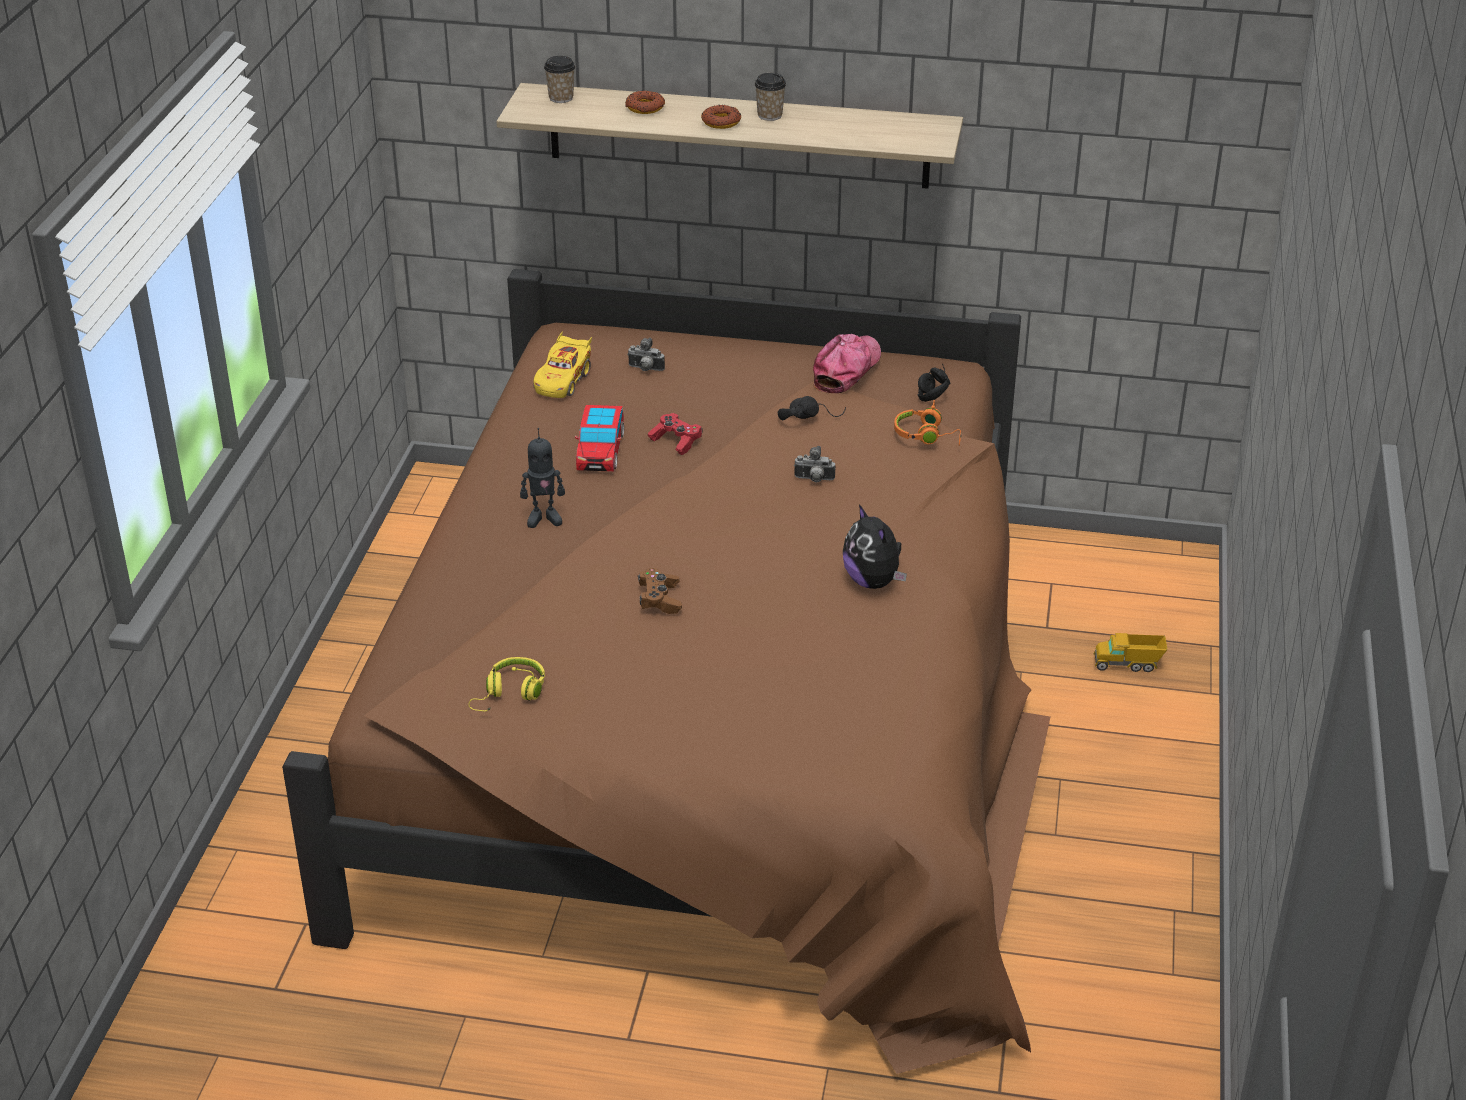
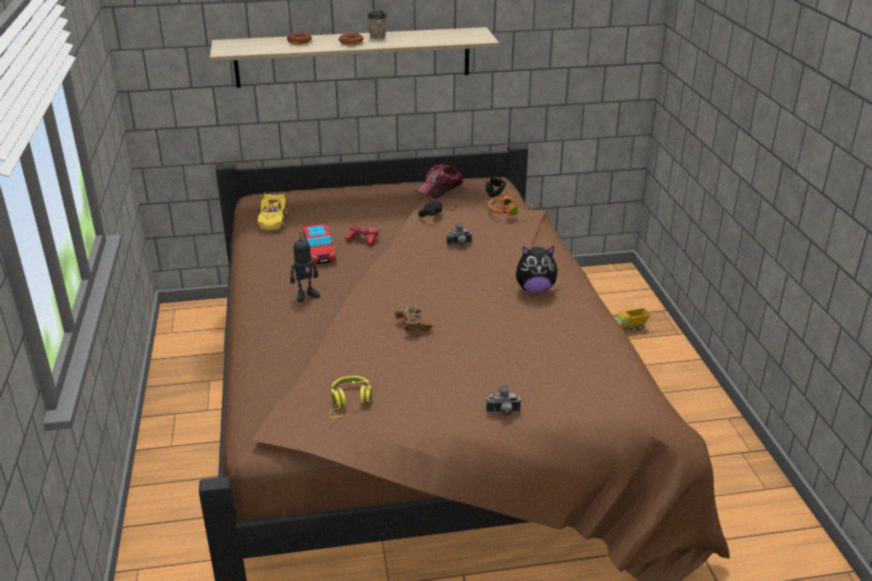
camera: 20 degrees left, 5 degrees down
(561, 98) = (243, 43): cup -> none
(645, 369) = (320, 207): camera -> camera (503, 413)
(846, 370) = (440, 188): cap -> cap turned 150 degrees counterclockwise
(873, 581) = (535, 289): plush toy -> plush toy turned 45 degrees counterclockwise

